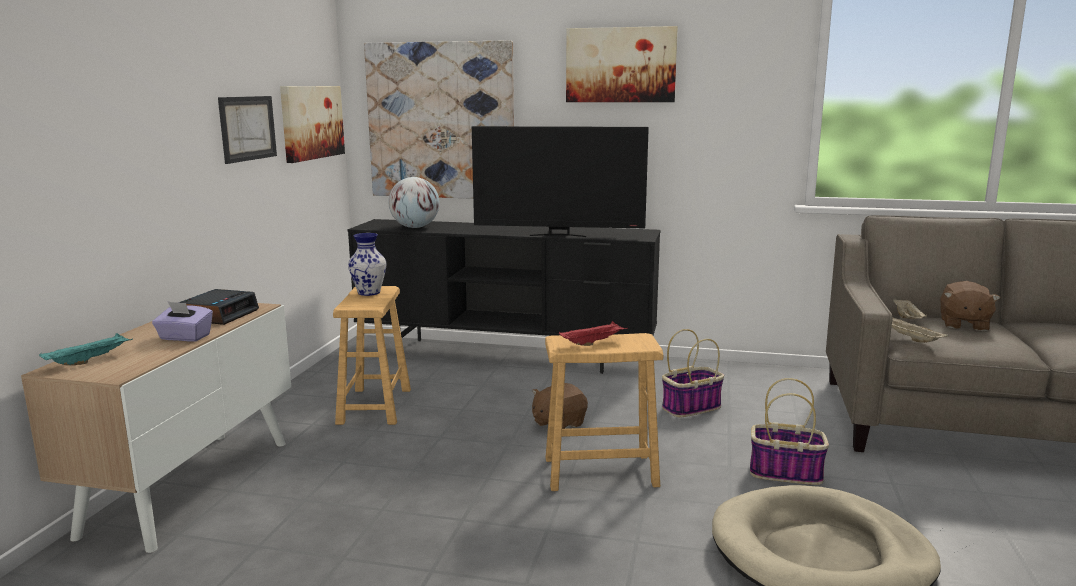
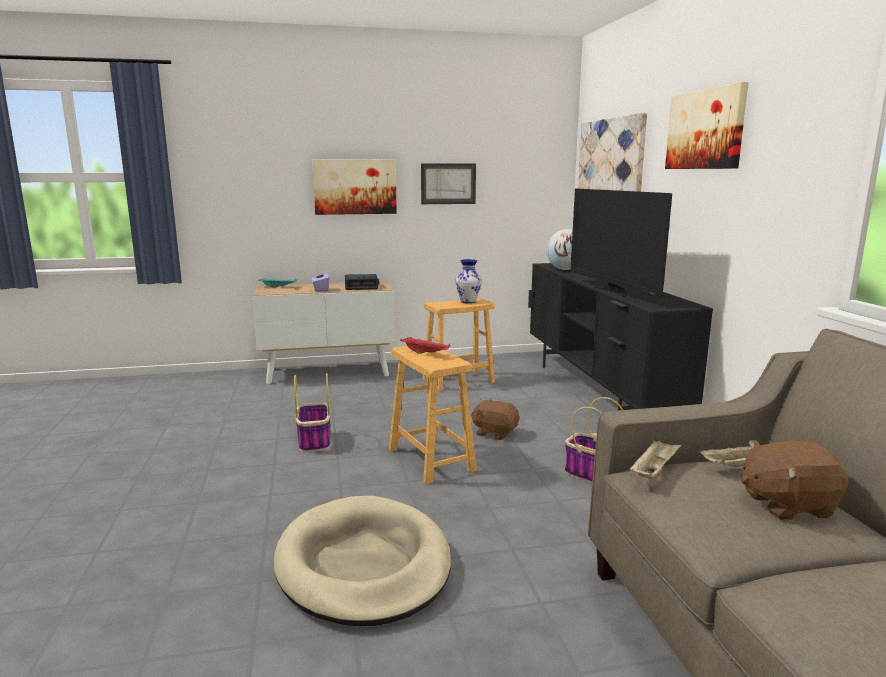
camera: 65 degrees right, 0 degrees up
(311, 122) = (526, 183): picture -> picture (355, 186)
(786, 473) = (504, 537): basket -> basket (314, 441)

